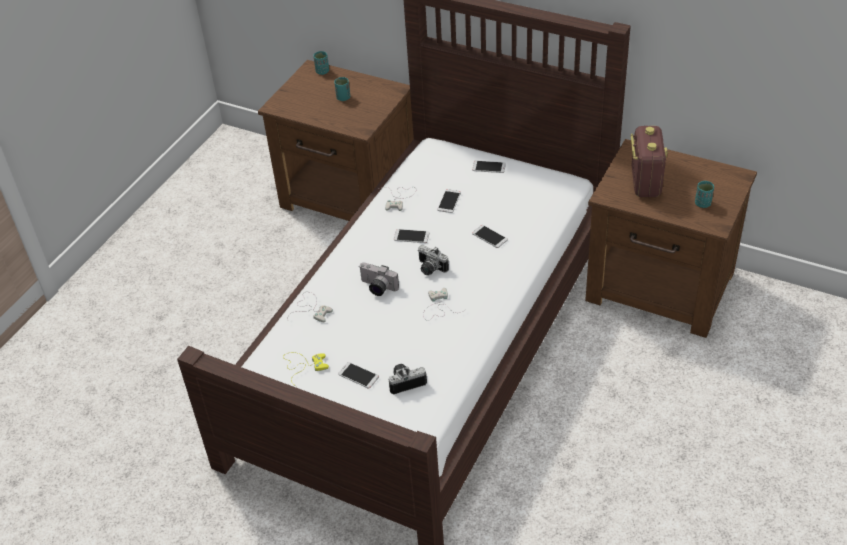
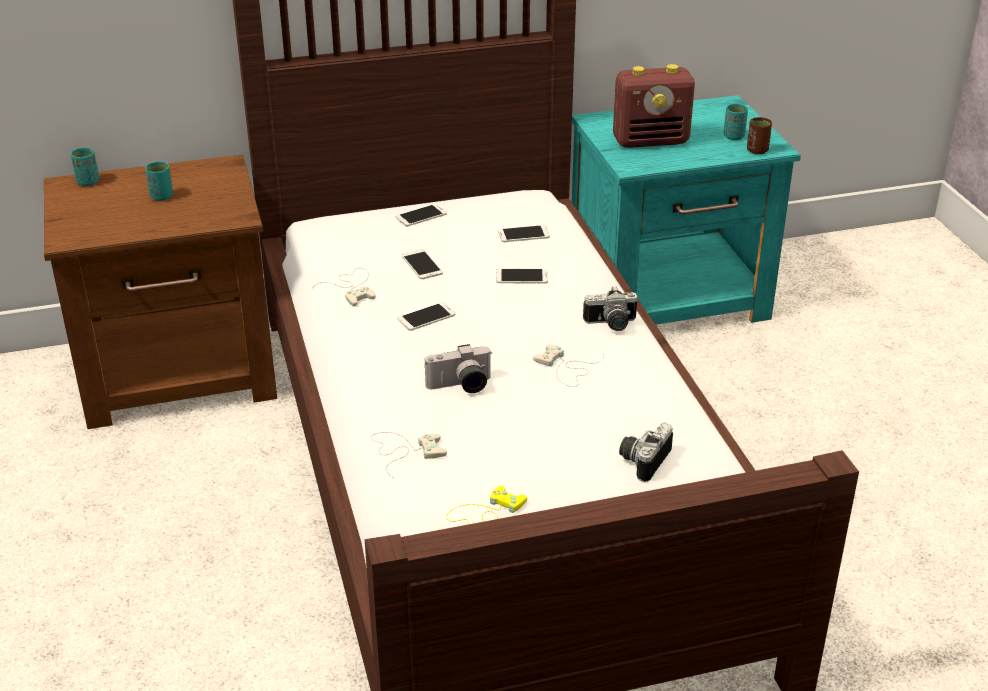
camera: 45 degrees left, 10 degrees down
(358, 375) = (576, 486): phone -> phone (523, 234)
(430, 269) = (498, 337): camera -> camera (611, 325)
(645, 182) = (651, 141): radio -> radio turned 120 degrees clockwise
(661, 288) = (671, 298): brown nightstand -> turquoise nightstand
(702, 222) = (757, 150): none -> brown cup

